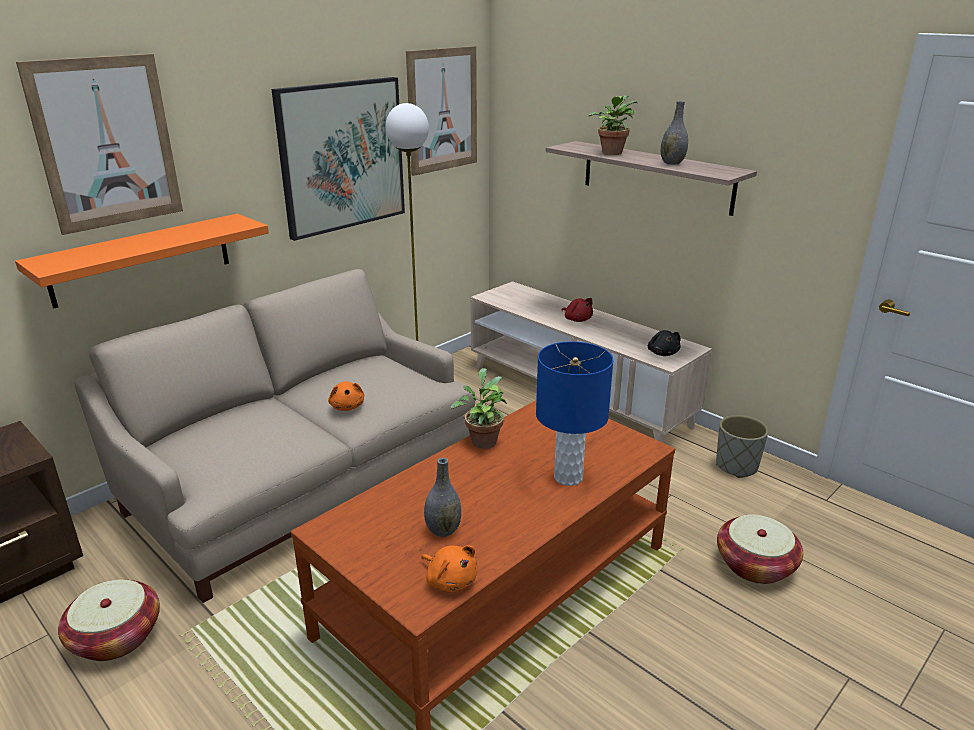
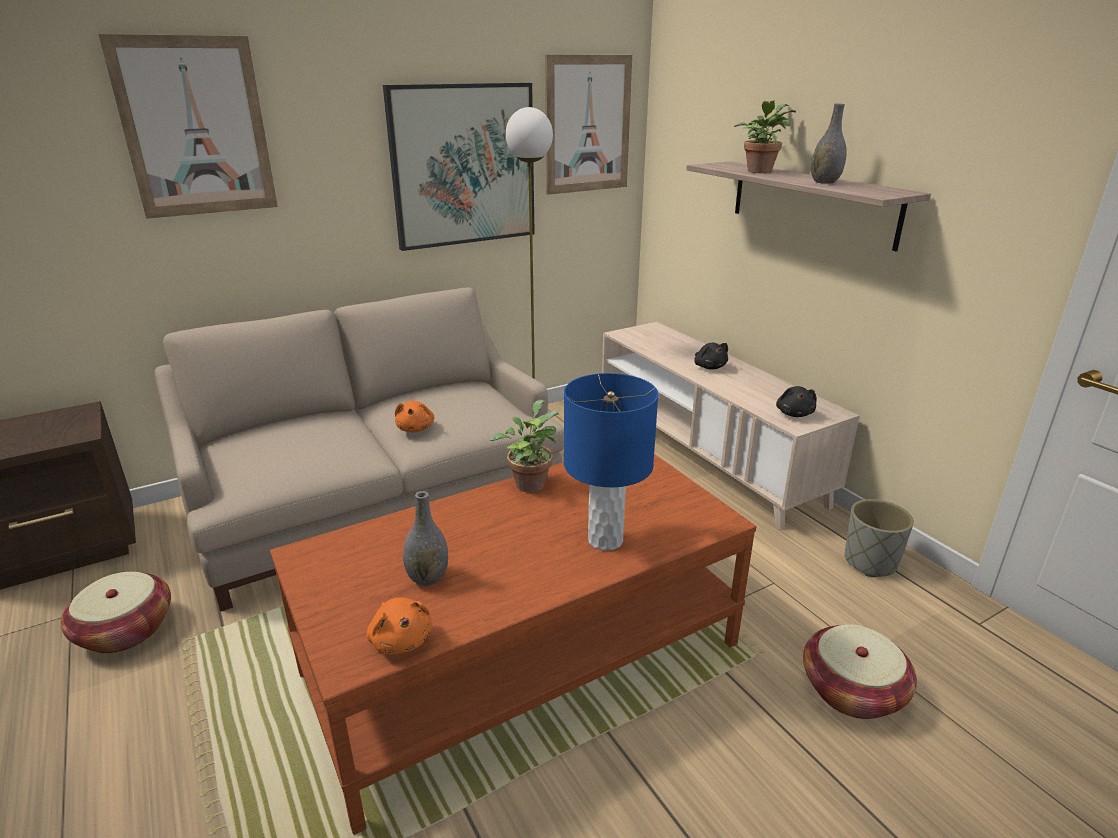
camera: 15 degrees right, 0 degrees up
(141, 259) = (232, 253): orange shelf -> none
(577, 319) = (709, 367): red plush toy -> black plush toy

